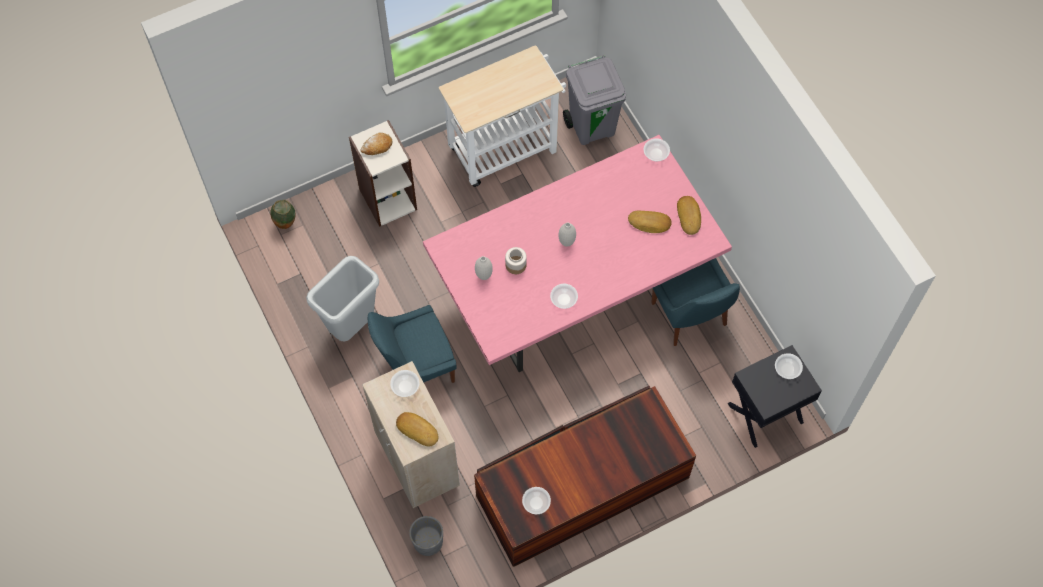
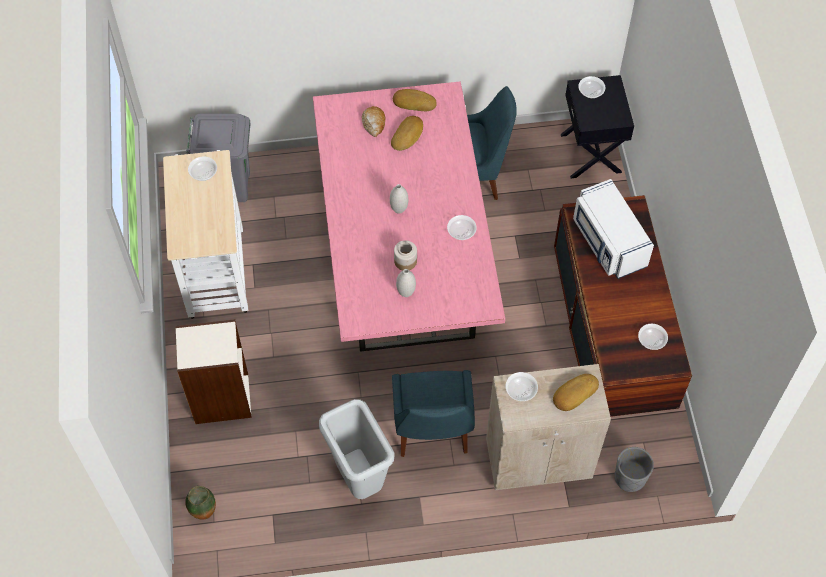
camera: 70 degrees left, 5 degrees down
(377, 147) = (204, 346): bread -> bread (374, 124)
(628, 437) = (608, 242): none -> white microwave
(656, 153) = (333, 105): bowl -> bowl (203, 173)

